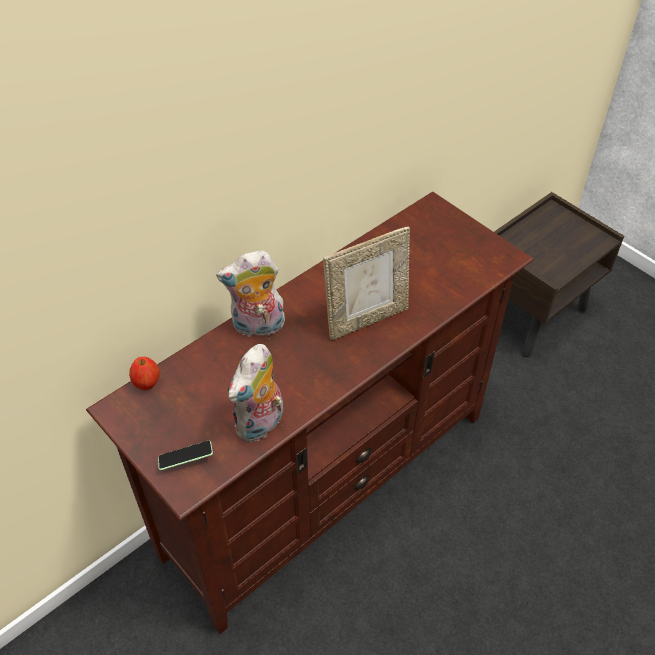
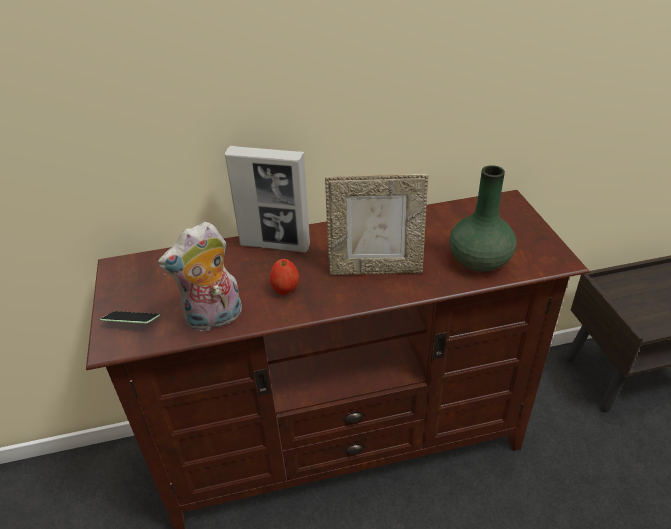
camera: 30 degrees right, 10 degrees down
(147, 383) = (155, 257): apple -> apple (285, 290)
(257, 327) = (275, 245): plush toy -> picture frame
(447, 279) = (480, 261): none -> green vase

